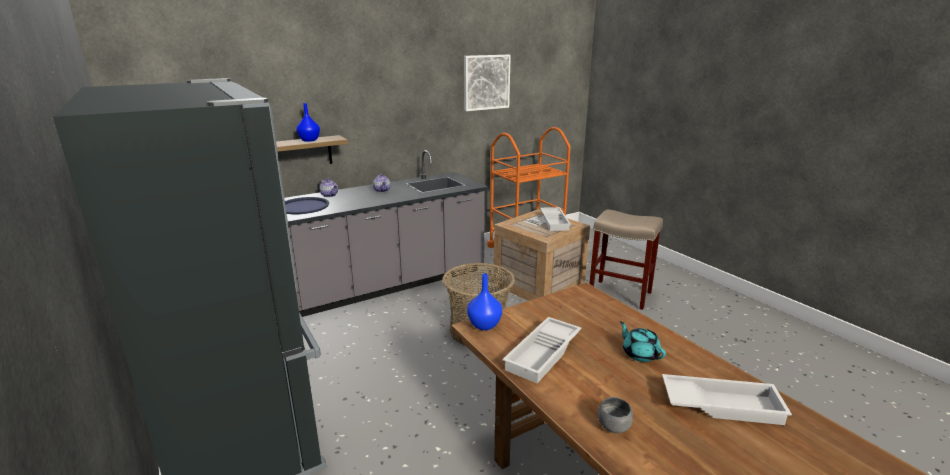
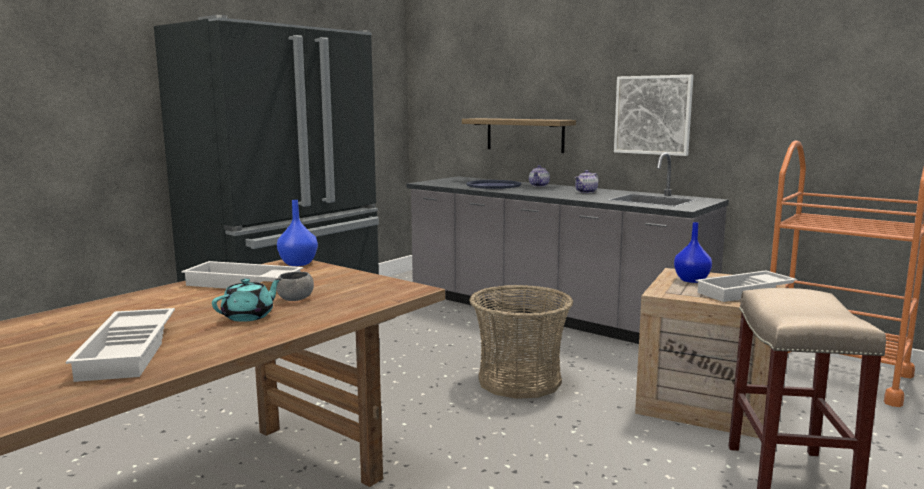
camera: 70 degrees right, 10 degrees down
(309, 140) = (533, 119): blue vase -> blue vase (692, 280)
(486, 82) = (812, 58): picture -> picture (653, 115)
(613, 426) = (104, 311): grey bowl -> grey bowl (295, 299)

